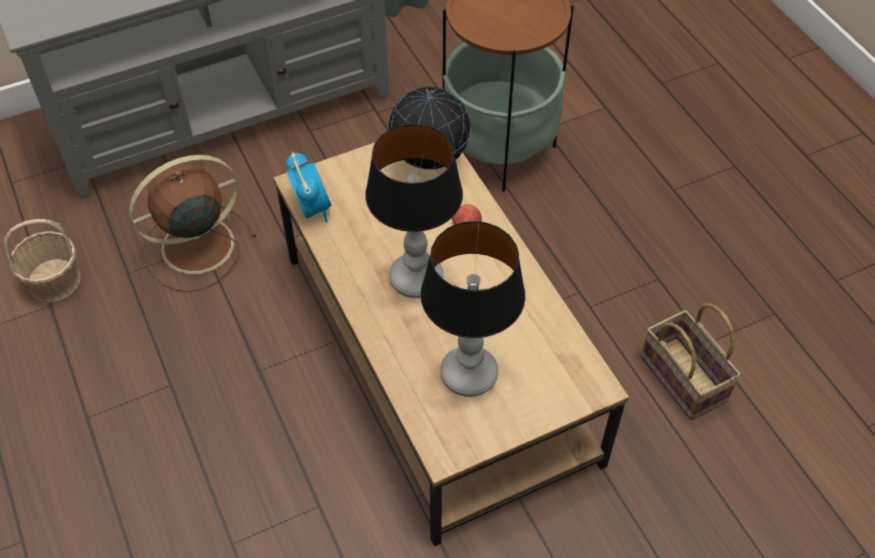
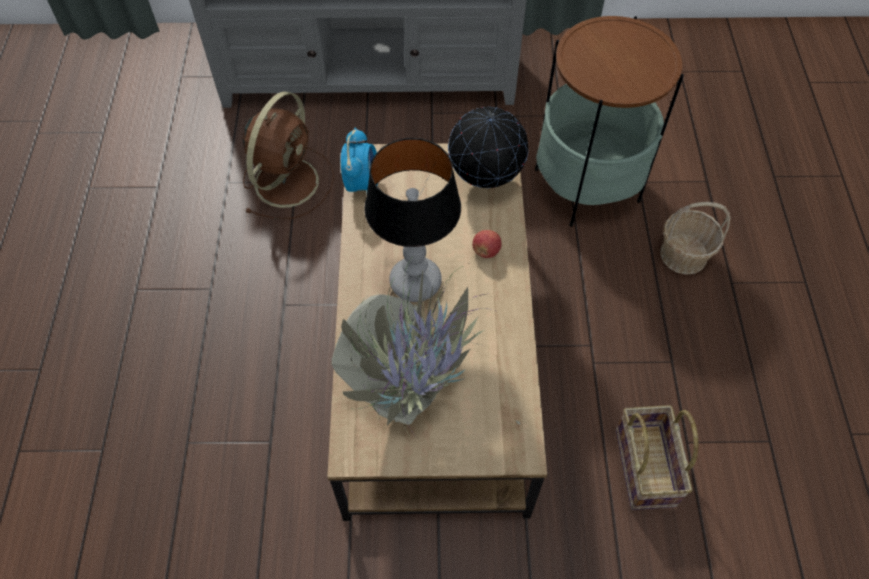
camera: 25 degrees right, 5 degrees up
(54, 281) = (170, 168): basket -> basket (683, 254)
(194, 247) = (288, 180): brown fan -> brown fan turned 120 degrees clockwise
(470, 374) = (414, 390): table lamp -> potted plant

